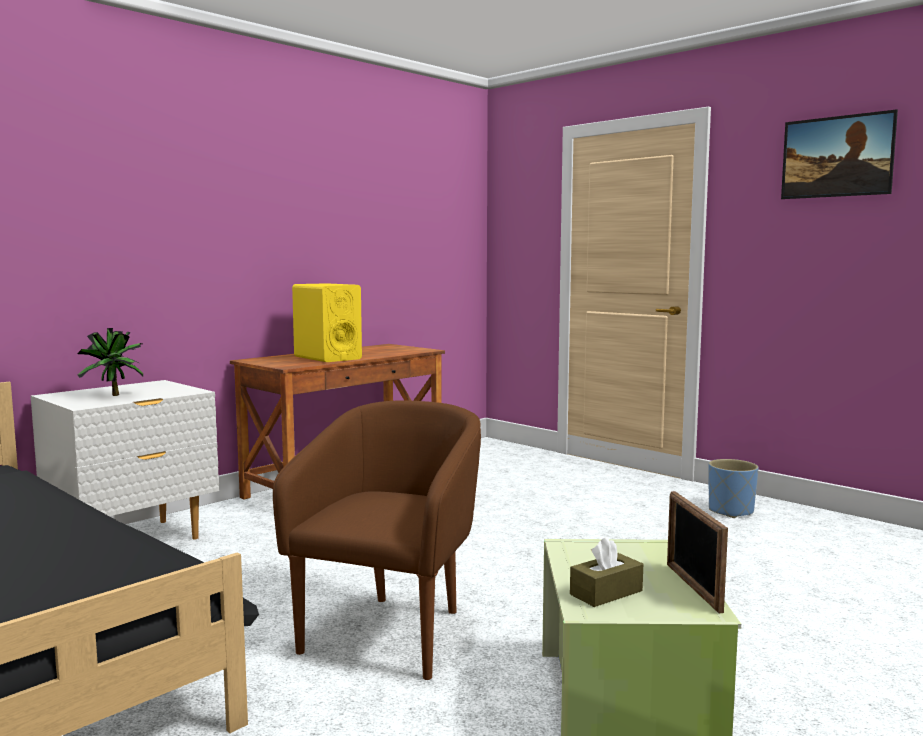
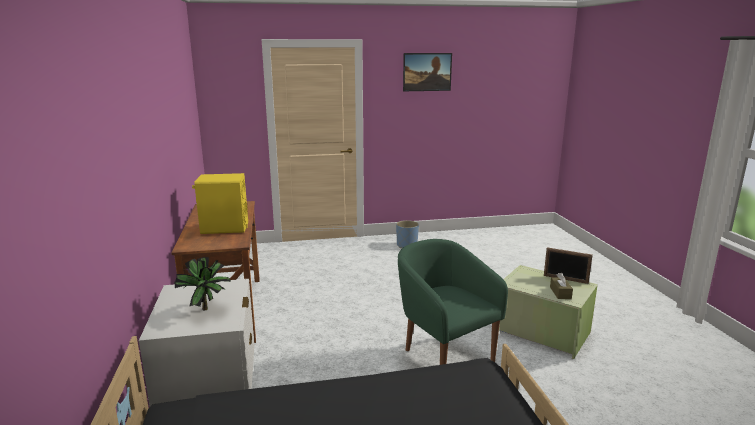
camera: 55 degrees left, 10 degrees up
(392, 631) = (443, 357): brown armchair -> green armchair

